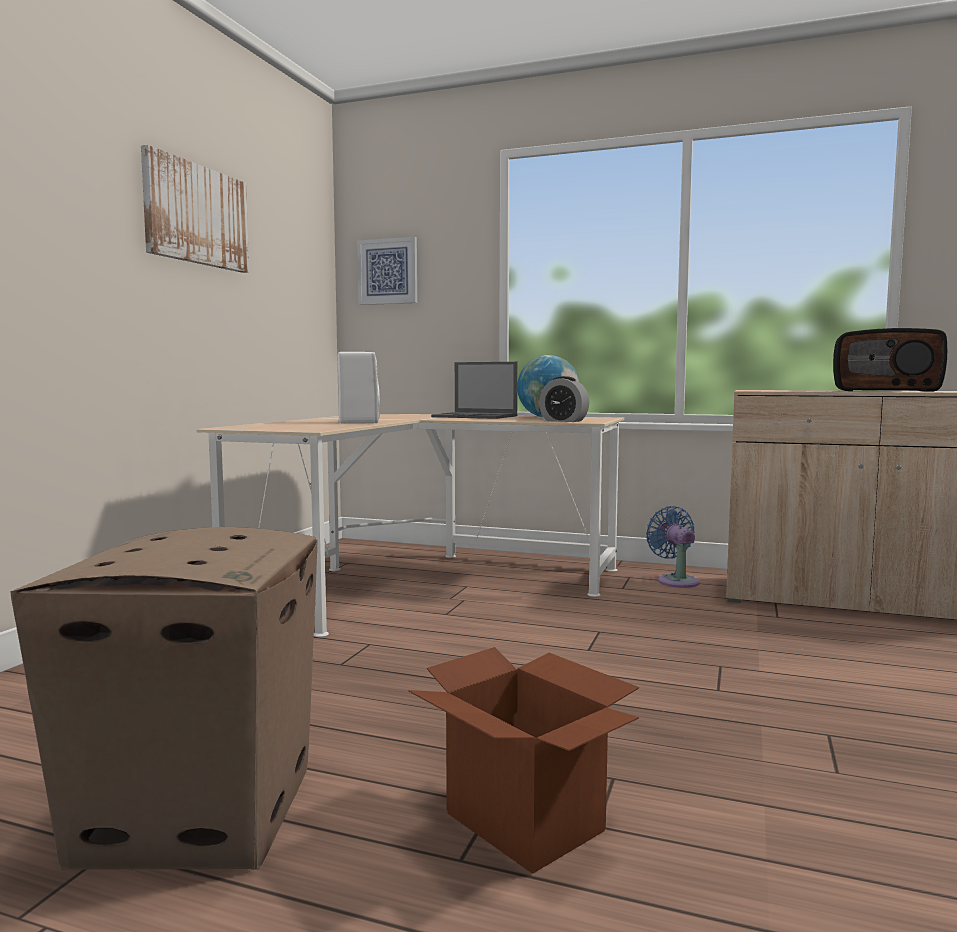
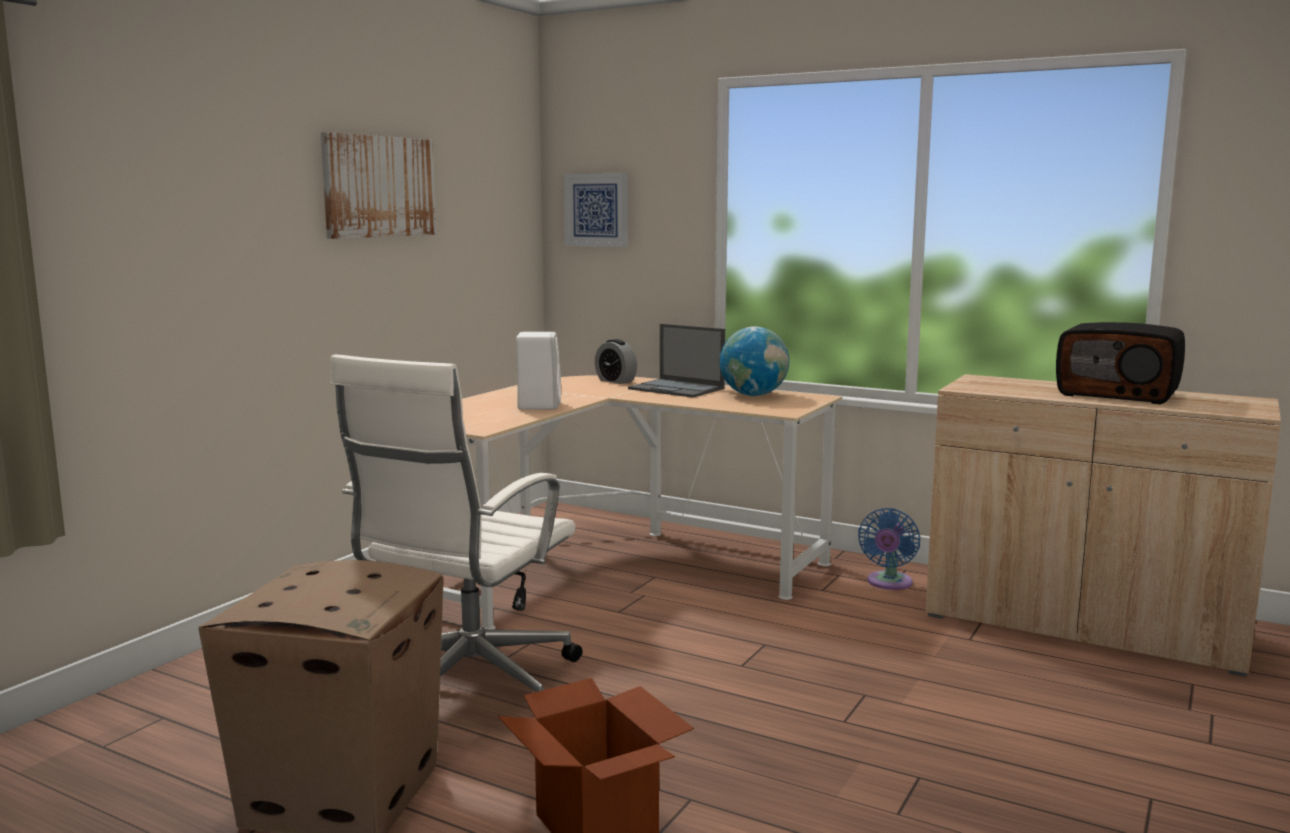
camera: 10 degrees right, 5 degrees up
(316, 686) = (467, 686): none -> white office chair
(563, 421) = (759, 408): alarm clock -> alarm clock (615, 381)
(676, 580) = (888, 583): blue fan -> blue fan turned 150 degrees counterclockwise

